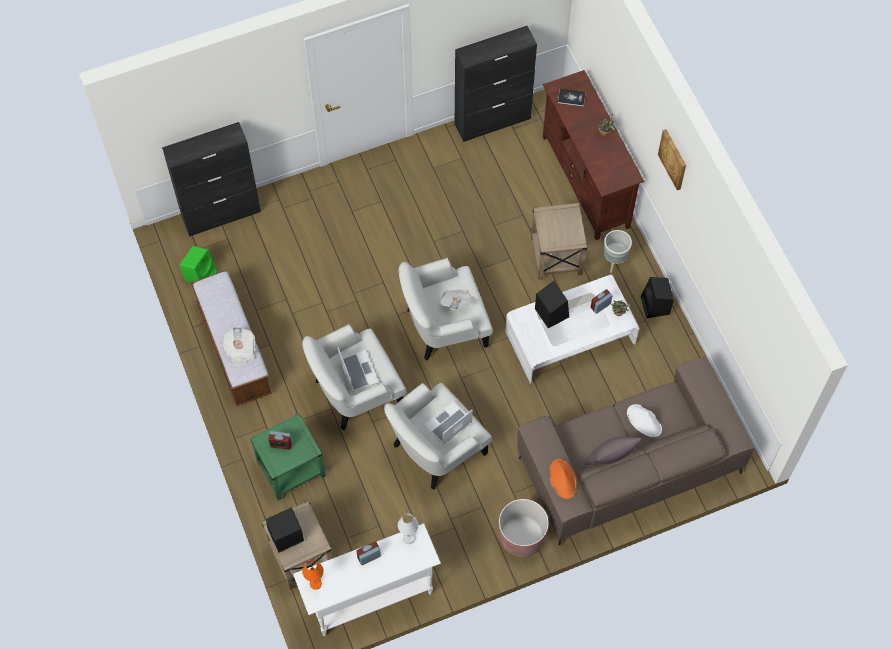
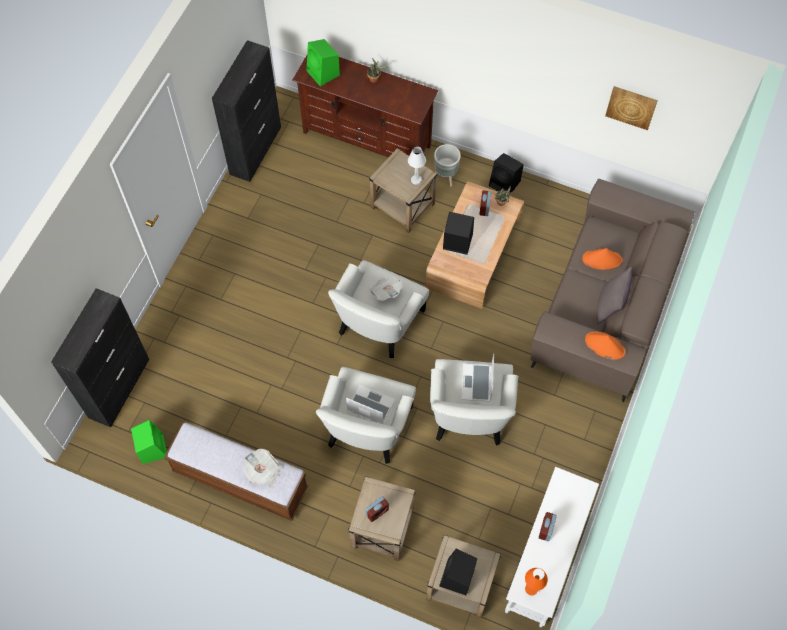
camera: 45 degrees left, 0 degrees up
(290, 469) = (382, 528): green side table -> beige side table
(408, 538) = (558, 488): white table lamp -> white table lamp (416, 180)
(521, 537) = (594, 420): brown planter -> none
(570, 337) = (473, 253): white coffee table -> brown coffee table
(571, 98) = (324, 73): book -> green speaker
(644, 421) = (602, 259): white hat -> orange hat
(673, 159) = (474, 41): picture -> picture (631, 106)

